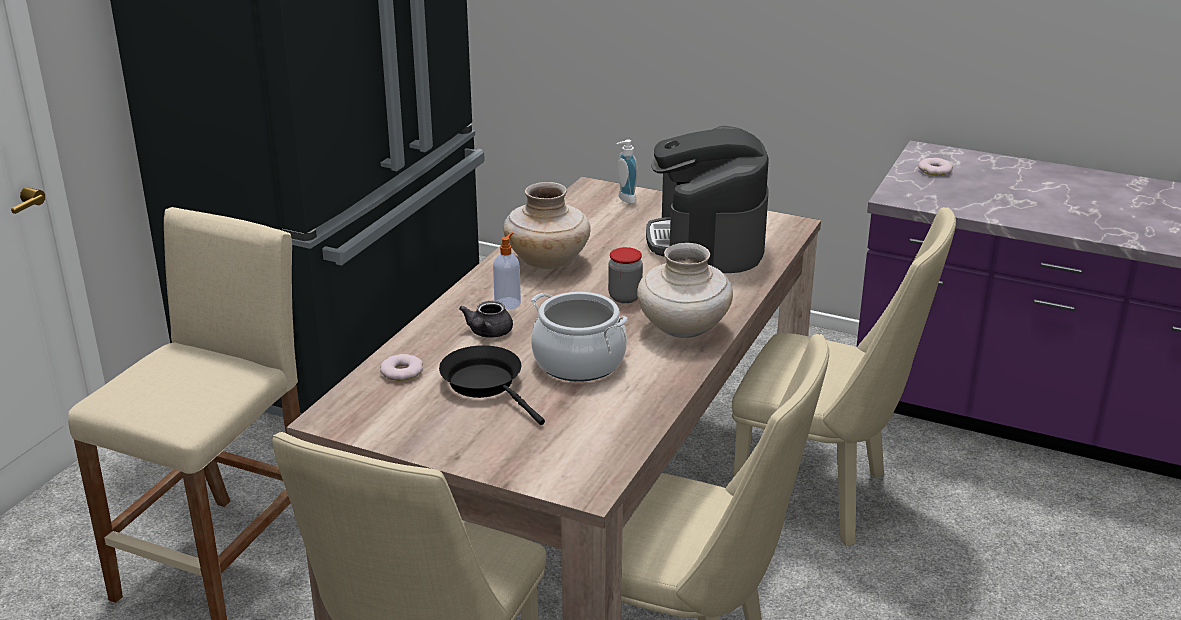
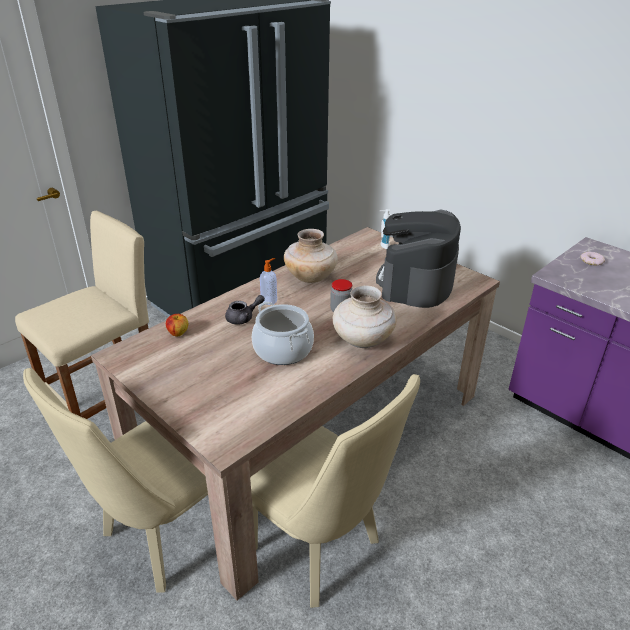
camera: 20 degrees right, 5 degrees up
(402, 372) = (178, 333): donut -> apple
(486, 384) = (218, 353): black frying pan -> none
(487, 333) = (244, 318): grey teapot -> grey teapot turned 150 degrees counterclockwise
(824, 497) = (463, 456): beige chair -> none

